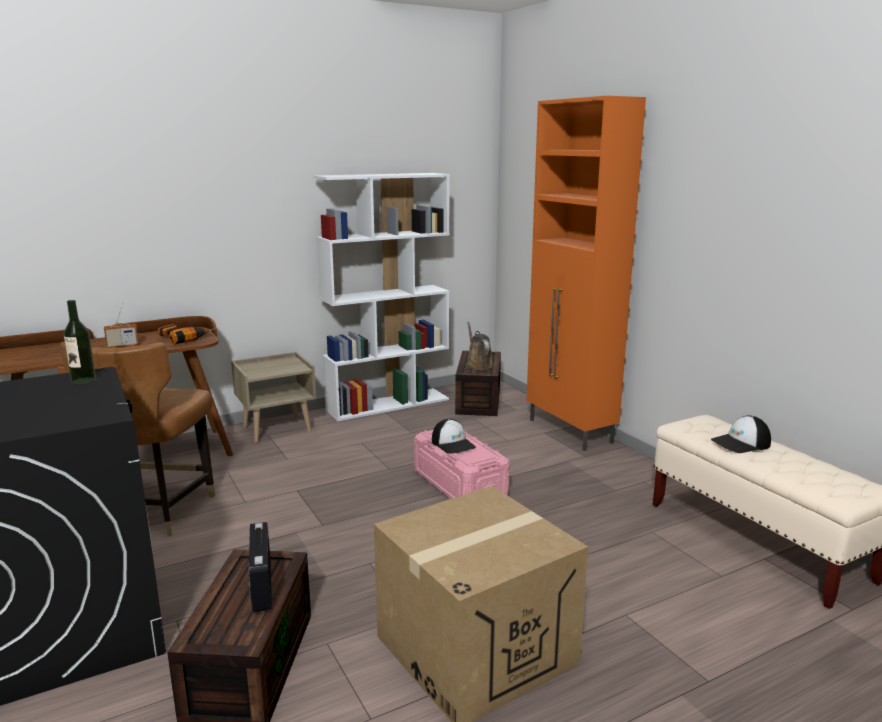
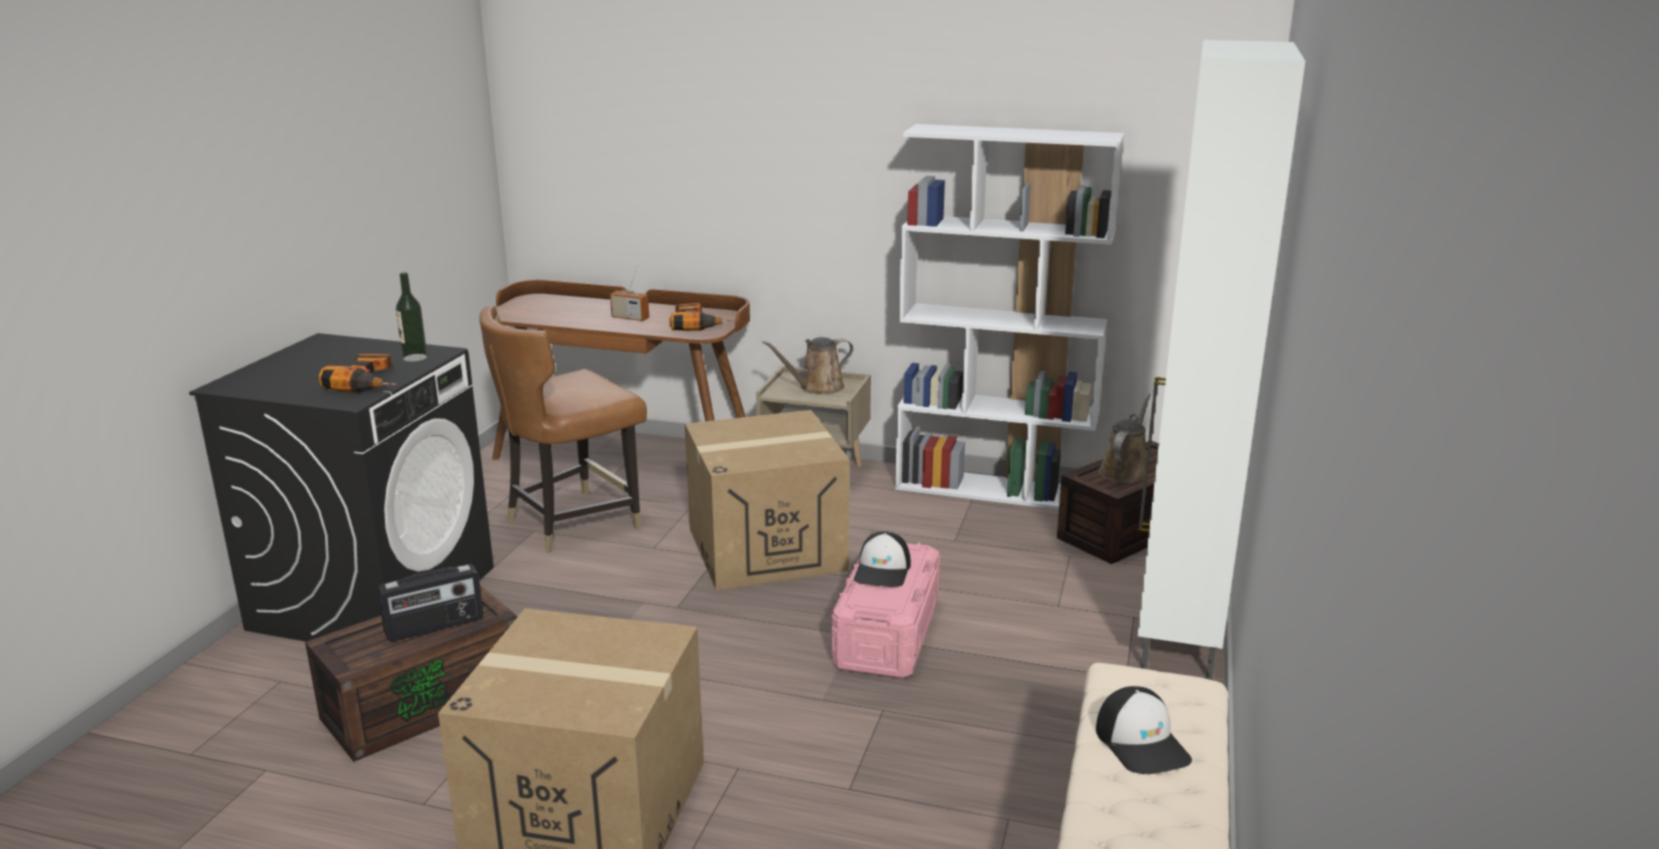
camera: 45 degrees right, 5 degrees up
(89, 403) = (369, 383): none -> power drill
(261, 587) = (434, 627): radio -> radio turned 150 degrees counterclockwise
(274, 366) = (817, 387): none -> brown watering can
(319, 474) = (767, 549): none -> cardboard box
(570, 432) = (1176, 633): orange cabinet -> white cabinet
(741, 443) = (1142, 743): cap -> cap turned 135 degrees counterclockwise

